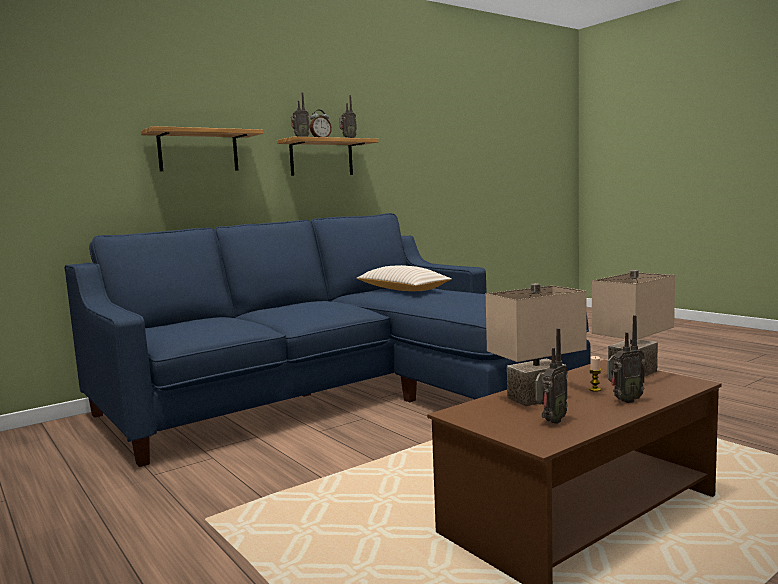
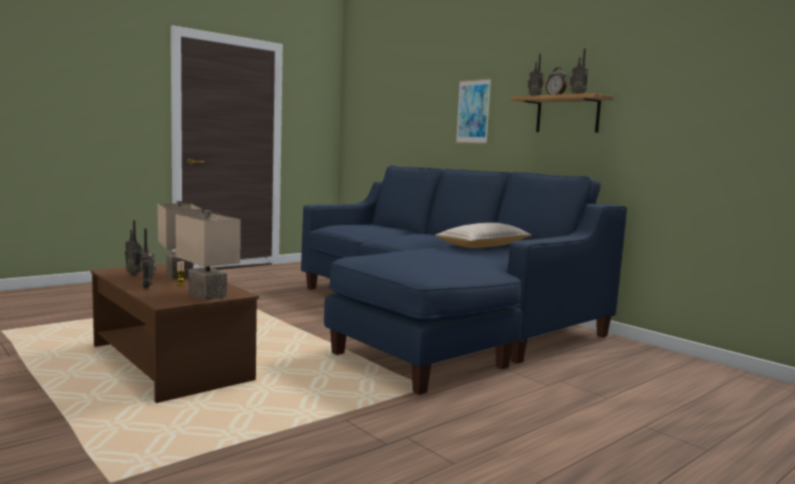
camera: 85 degrees right, 0 degrees up
(198, 151) = (473, 111): shelf -> picture

